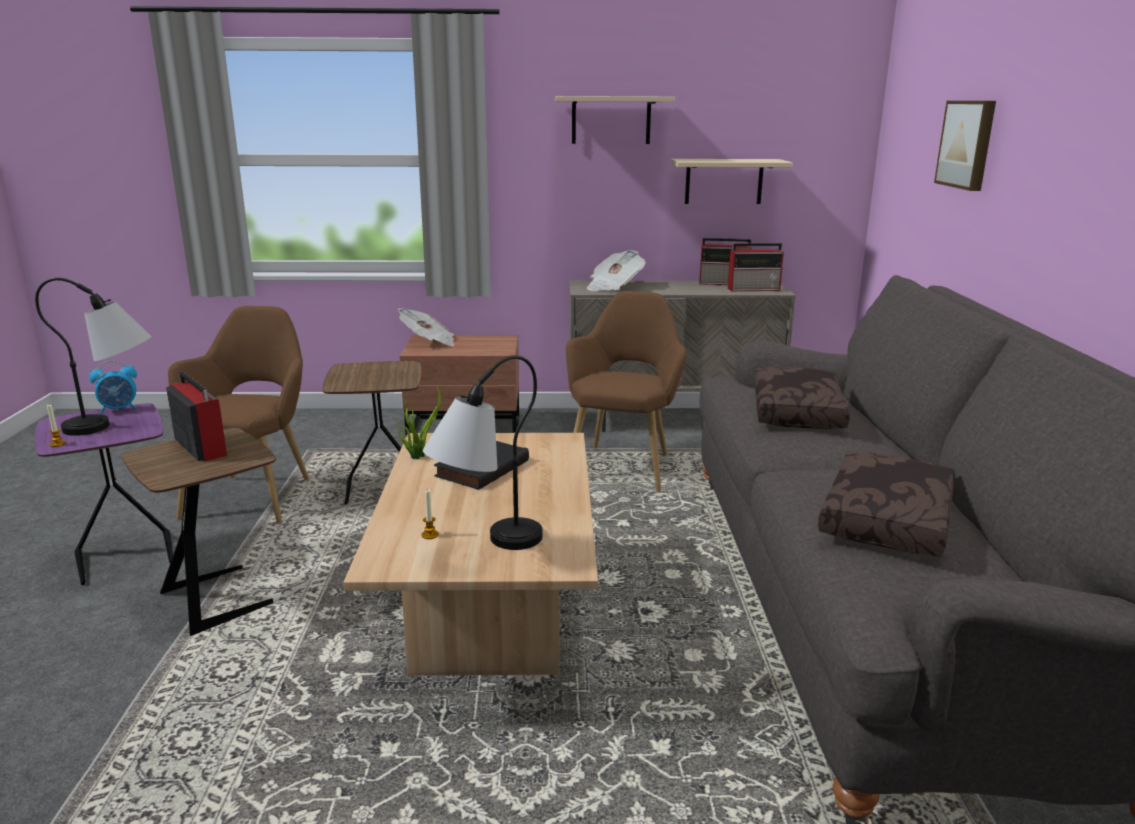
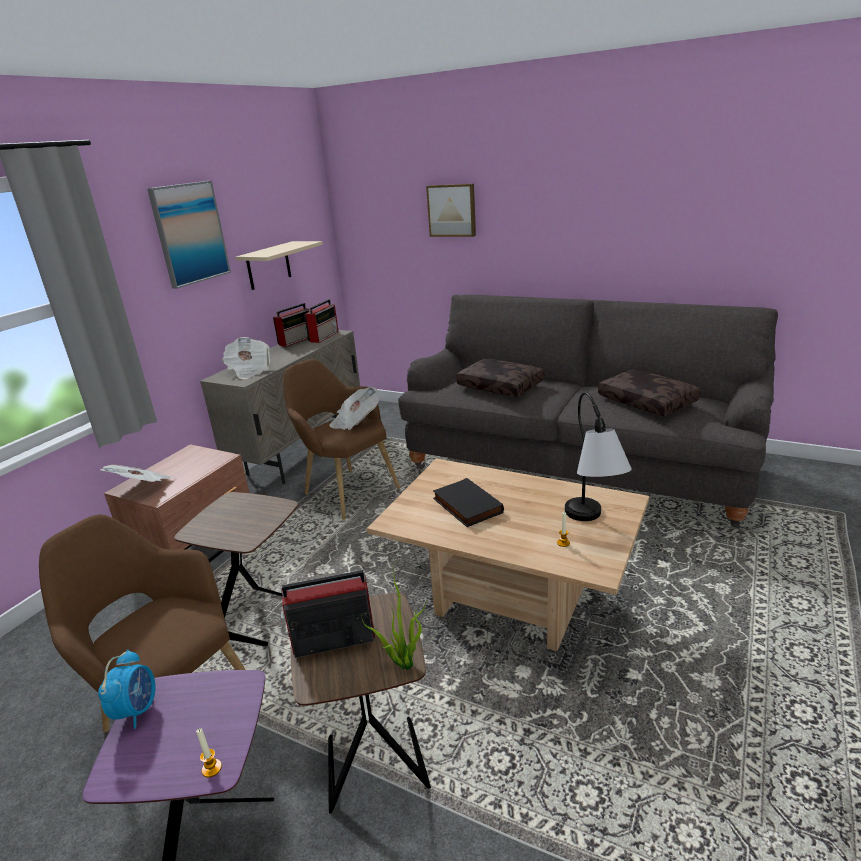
camera: 60 degrees left, 5 degrees up
(116, 426) = (200, 710): table lamp -> none
(418, 455) = (420, 529): potted plant -> potted plant (402, 662)
(611, 120) = (190, 233): beige shelf -> picture
(639, 380) = (355, 421): none -> newspaper

